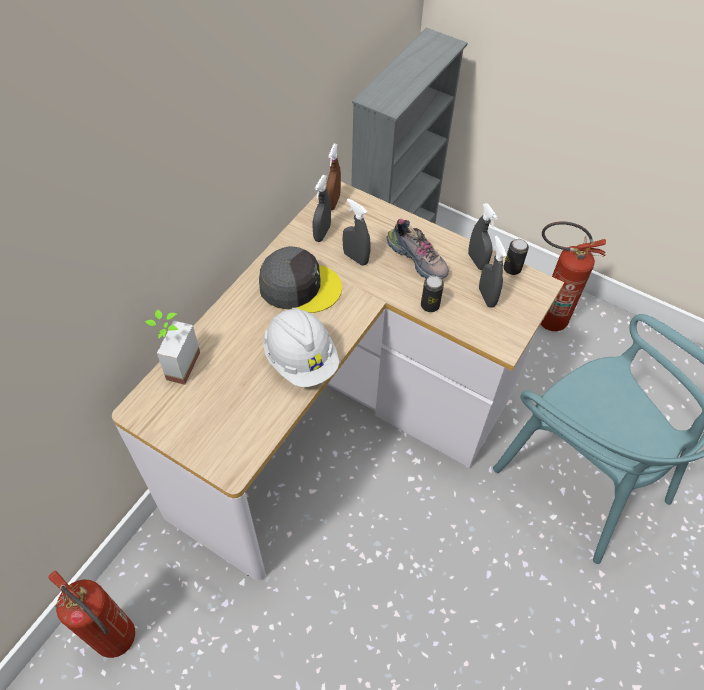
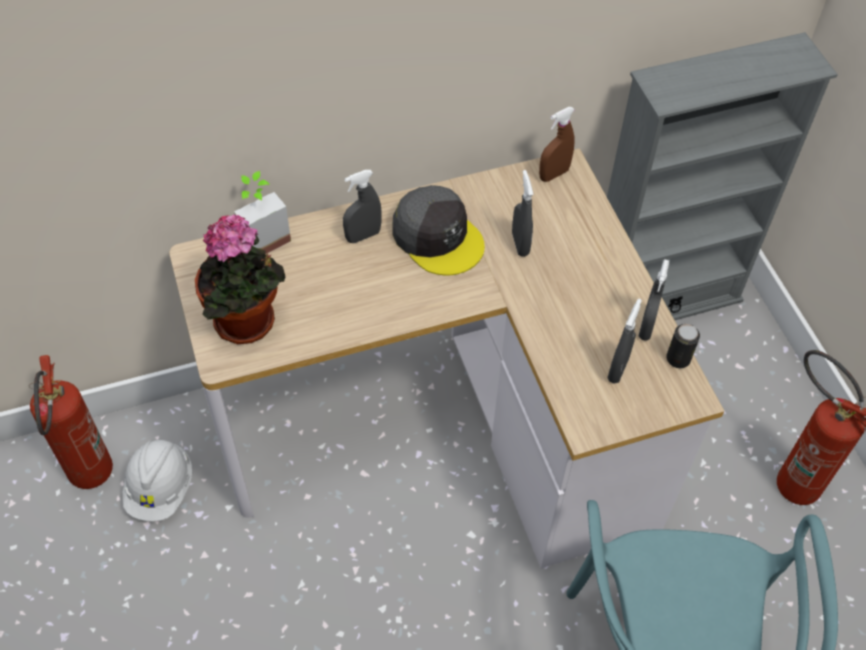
camera: 40 degrees right, 0 degrees up
(227, 430) = (249, 324): none -> potted plant
(301, 359) = (372, 306): white hard hat -> white hard hat (161, 489)
(322, 233) = (511, 199): grey spray bottle -> grey spray bottle (363, 236)
(418, 259) = (585, 285): shoe -> none
(430, 305) = (548, 338): can -> none

